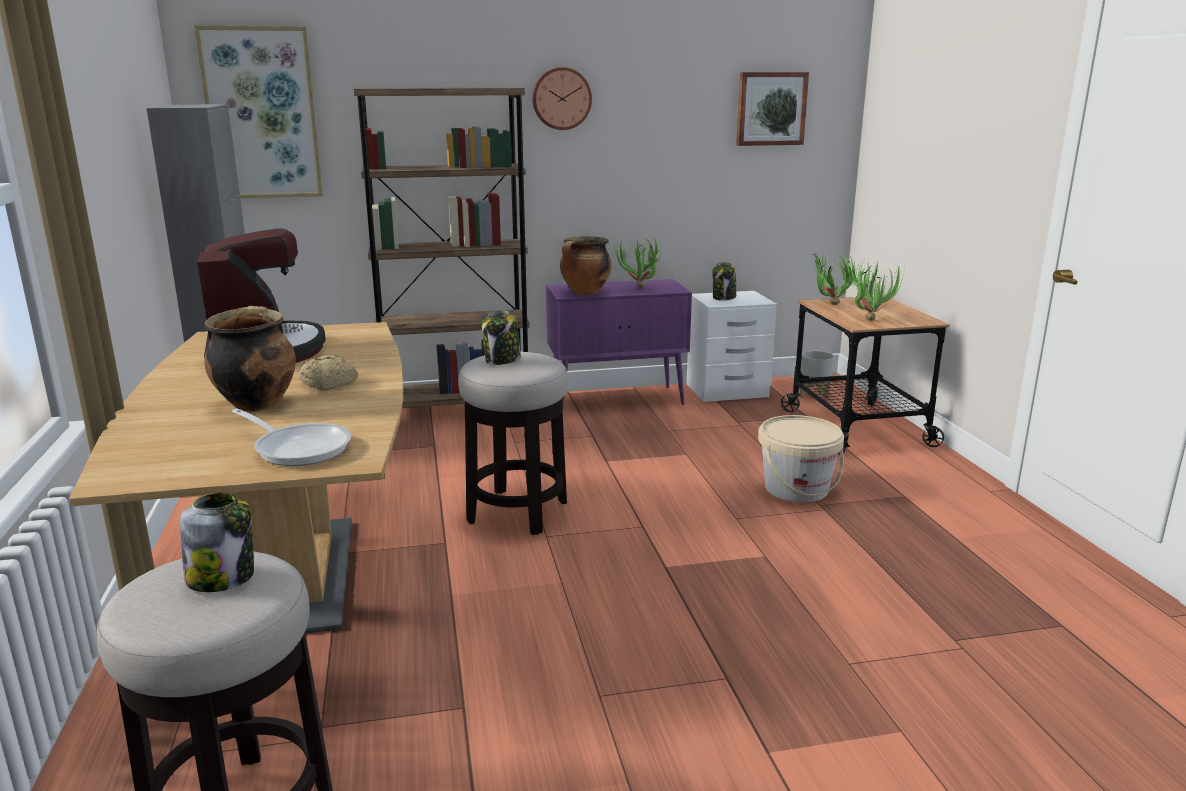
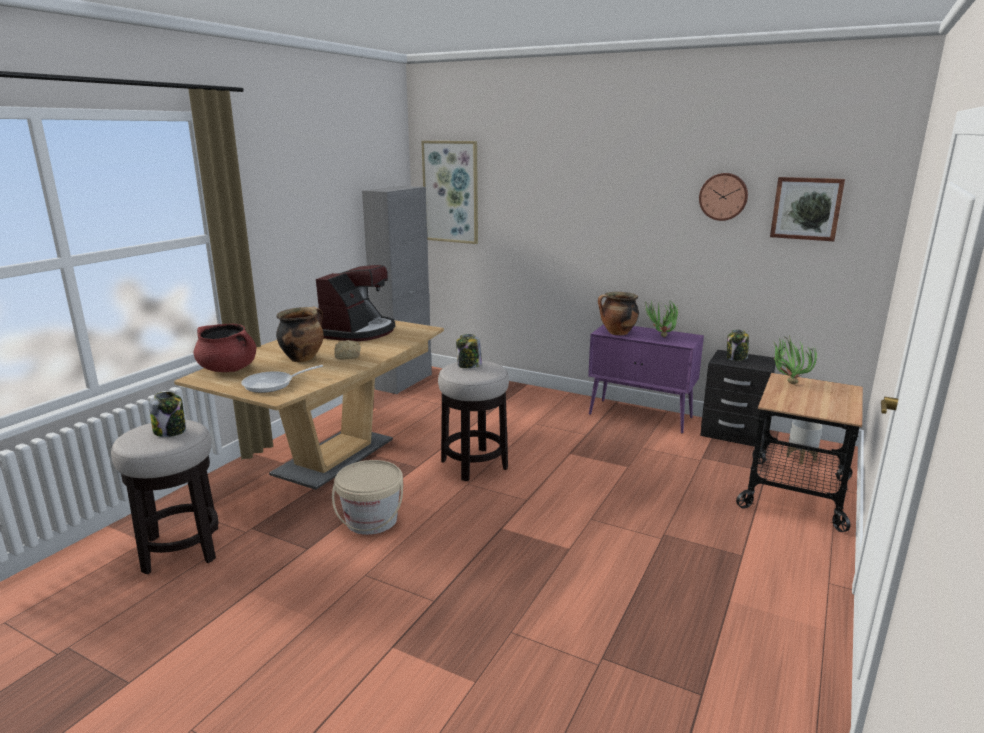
camera: 40 degrees right, 0 degrees up
(149, 452) = (228, 369): none -> red cooking pot
(298, 448) = (273, 384): frying pan -> frying pan turned 75 degrees clockwise
(456, 411) = (532, 394): brown bookcase -> none
(561, 98) = (629, 191): wall clock -> wall clock (723, 196)
(727, 391) = (733, 433): white nightstand -> black nightstand
(796, 489) = (665, 517): beige bucket -> beige bucket (371, 520)
(869, 318) = (796, 401): potted plant -> none

